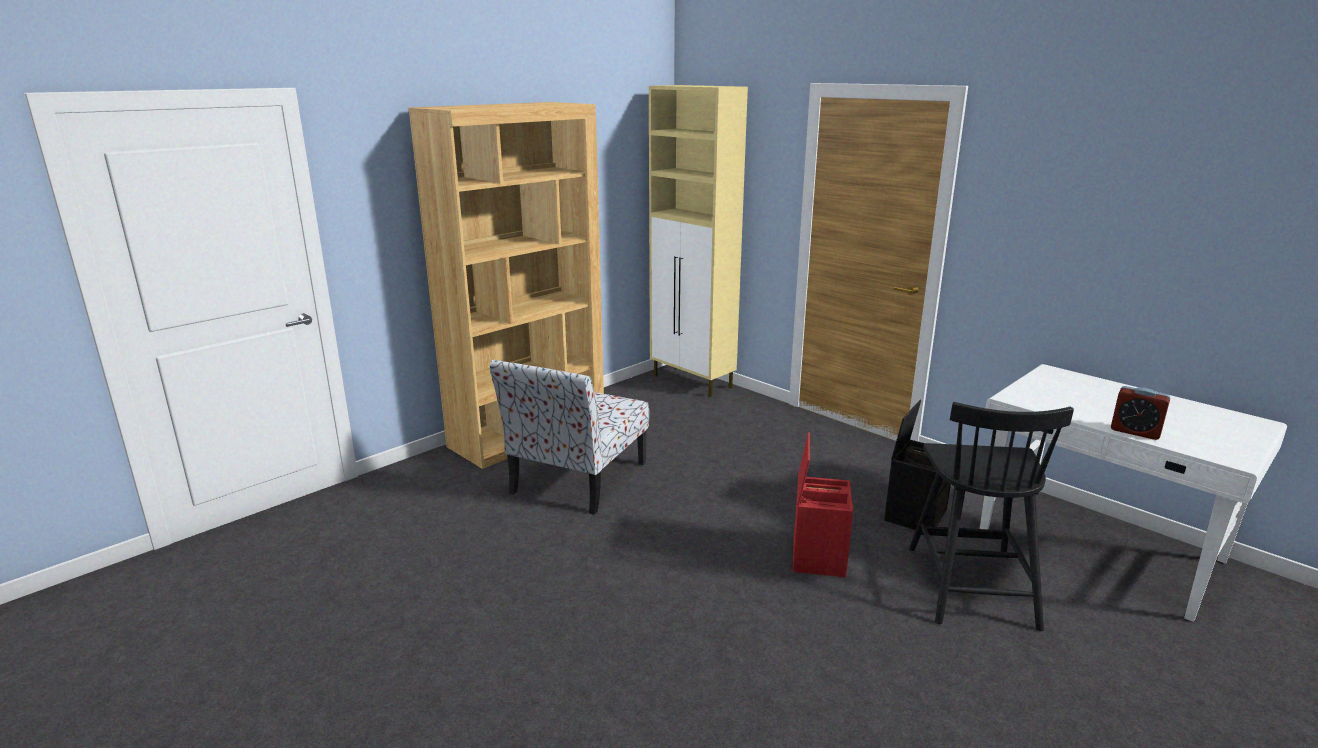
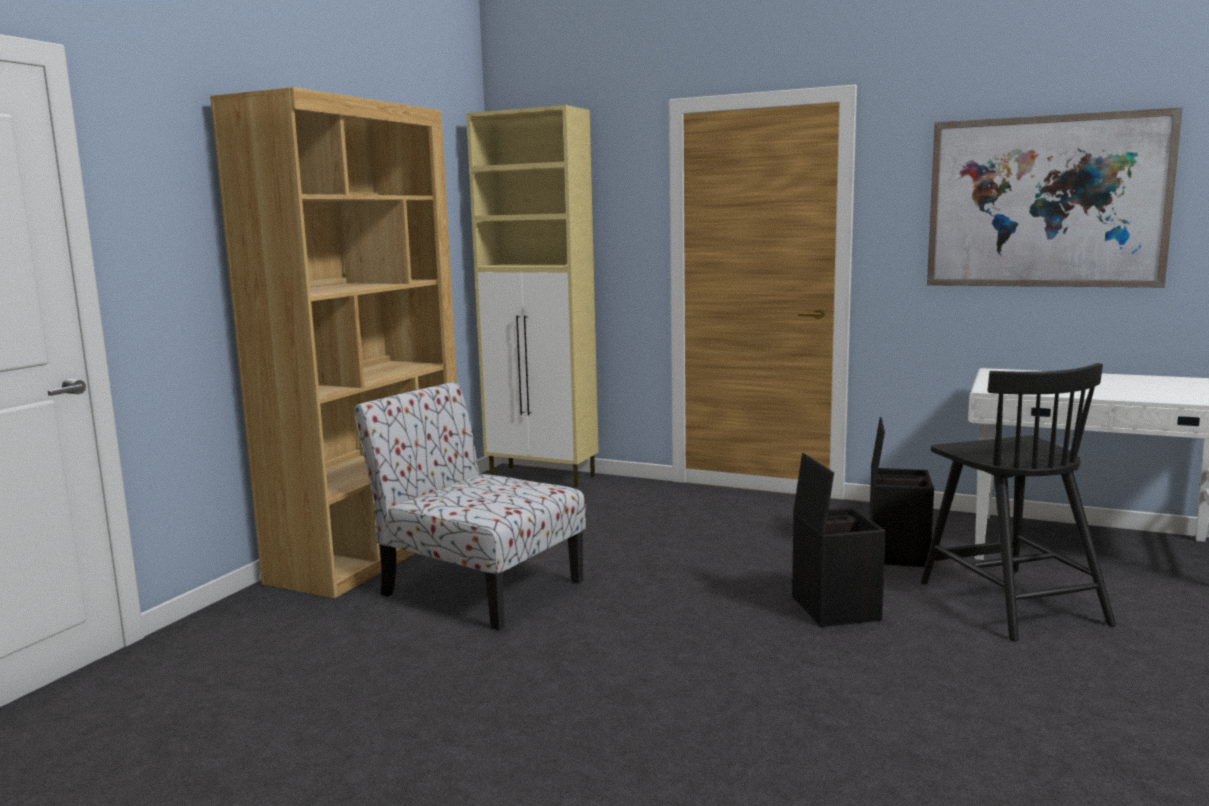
camera: 20 degrees left, 10 degrees down
(577, 479) = (478, 587): chair -> chair turned 120 degrees clockwise
(817, 556) = (833, 607): red storage box -> black storage box
(1126, 220) = (1046, 202): none -> picture
(1135, 432) = (1133, 397): alarm clock -> none

